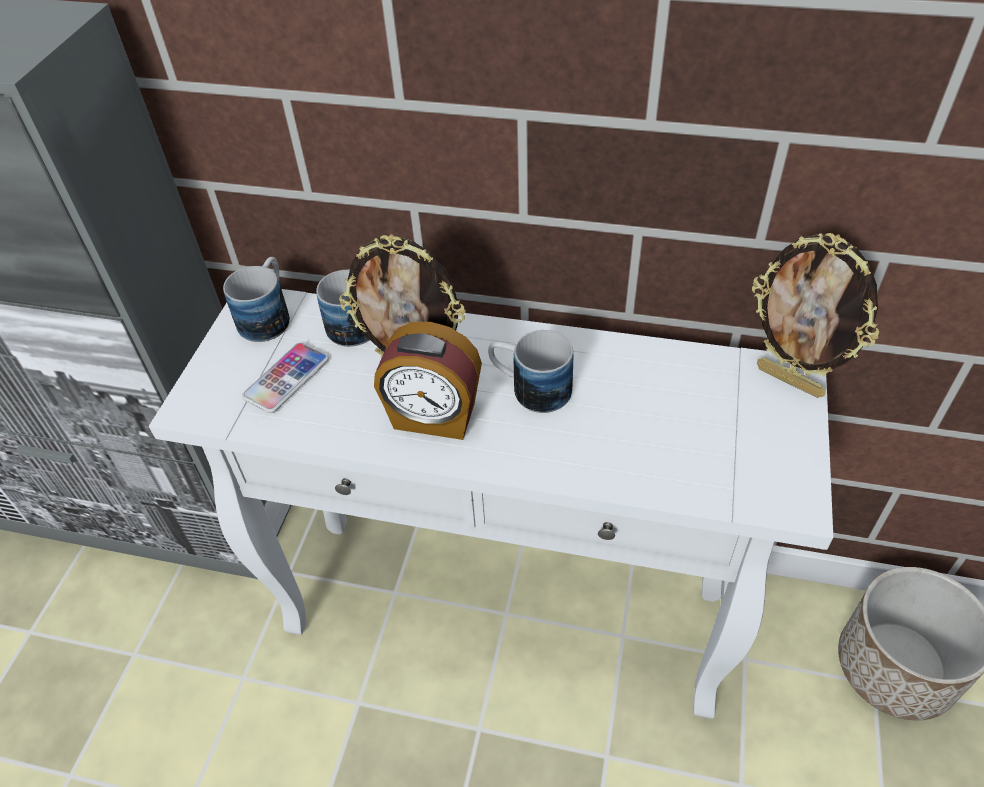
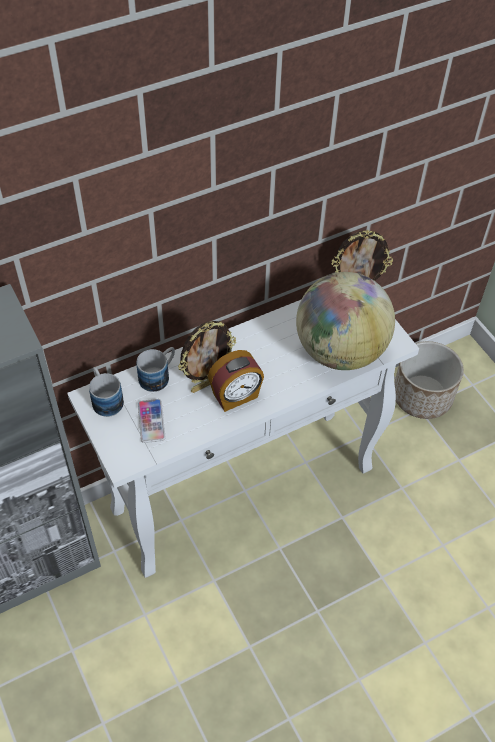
camera: 45 degrees left, 5 degrees up
(529, 389) = (261, 359): mug -> none
(671, 451) = (339, 351): none -> globe

